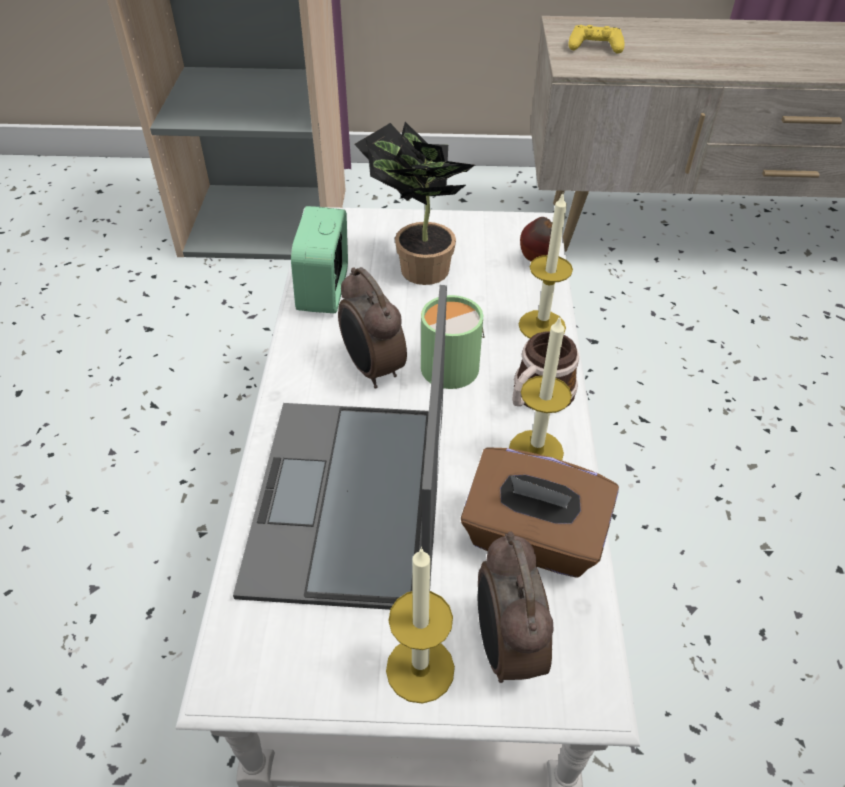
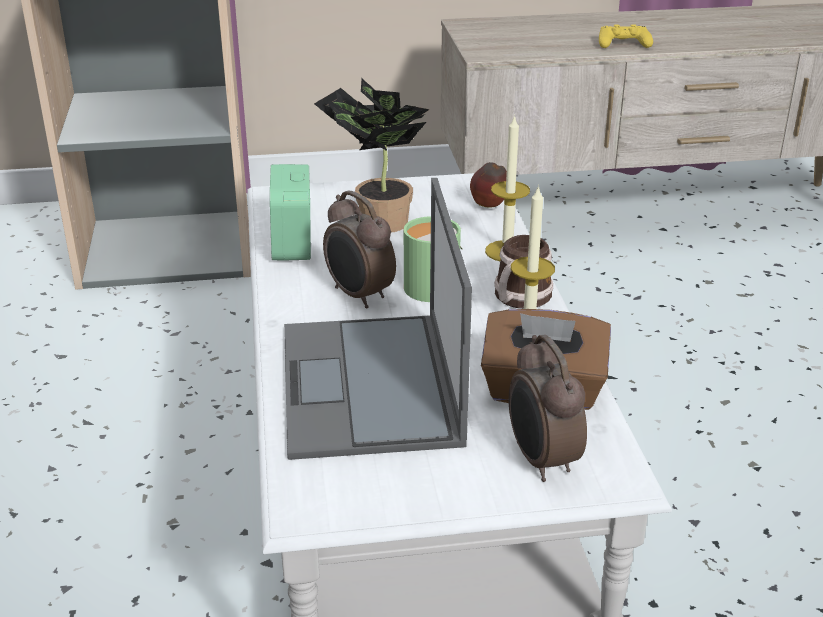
camera: 10 degrees left, 15 degrees down
(420, 669) = (471, 483): candle -> none
(595, 46) = (499, 38): yellow game controller -> yellow game controller (623, 44)

